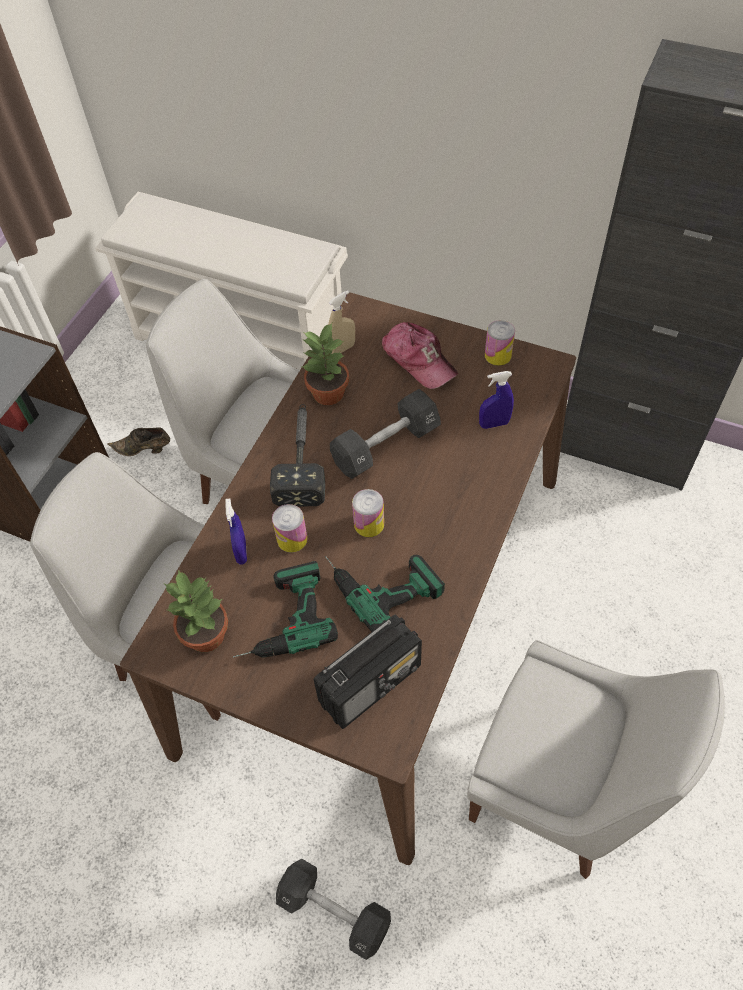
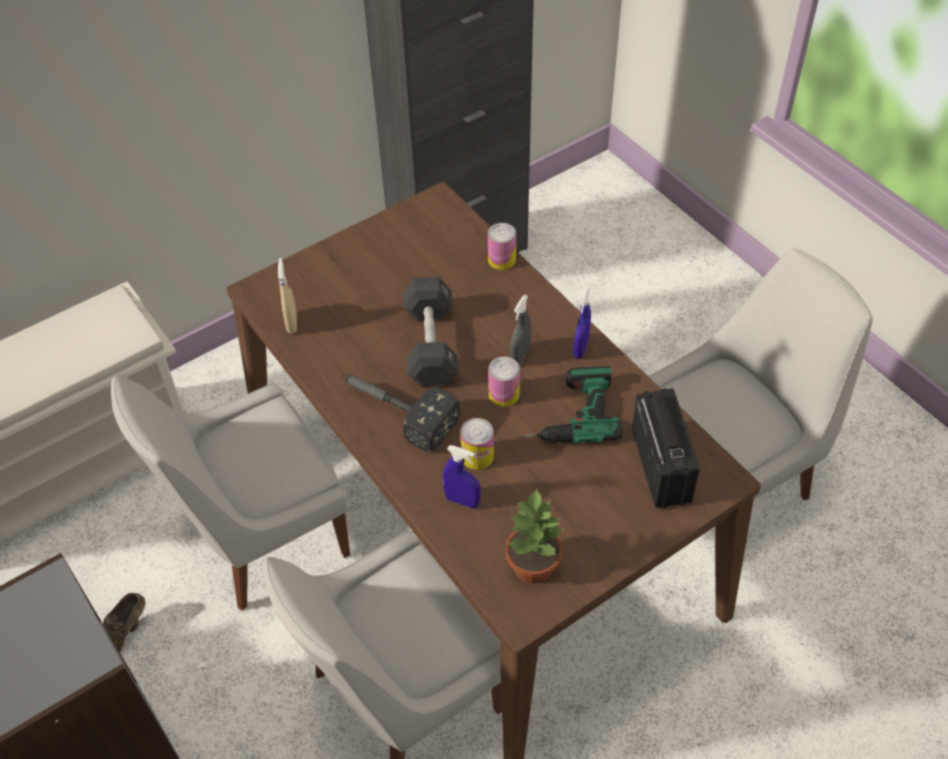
camera: 60 degrees left, 5 degrees down
(279, 618) = (554, 502): power drill -> none
(327, 393) = (335, 358): potted plant -> none
(334, 911) = (742, 696): black dumbbell -> none
(418, 360) = (355, 278): cap -> none
(420, 514) = (520, 355): none -> grey spray bottle
(494, 424) = (468, 264): blue spray bottle -> blue spray bottle (580, 348)
(498, 355) = (398, 226): can -> can (502, 259)

